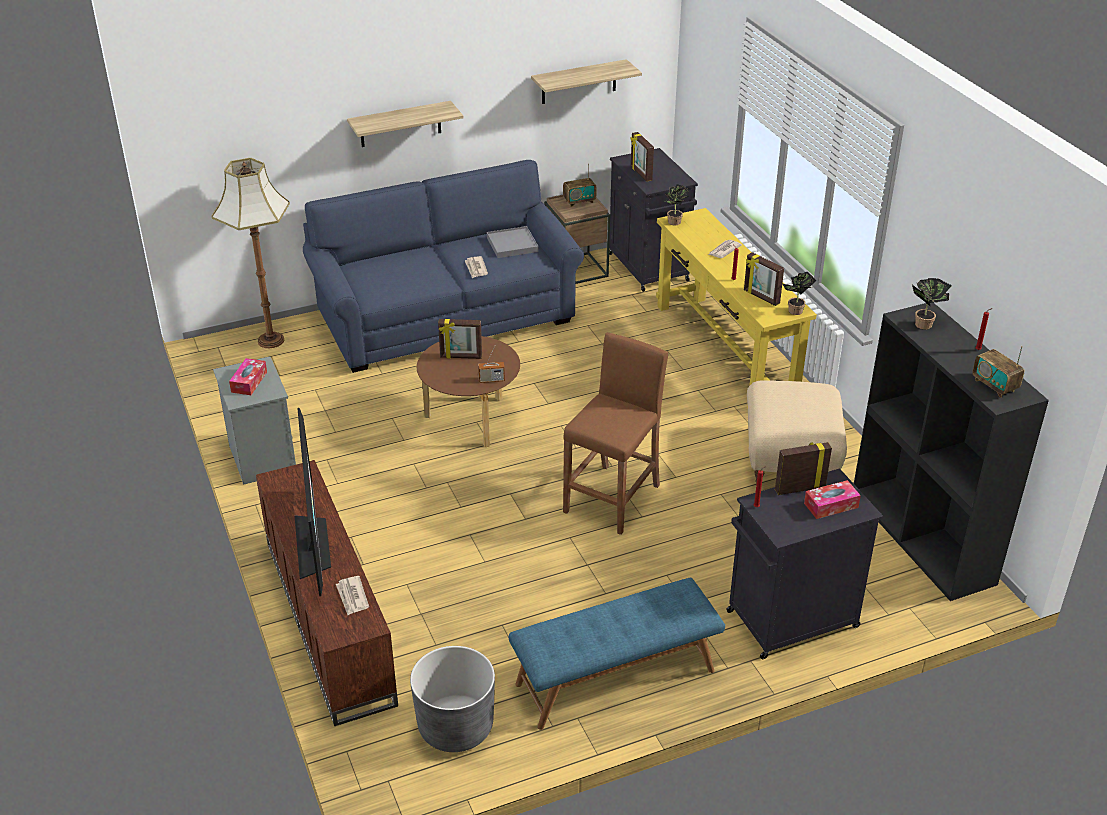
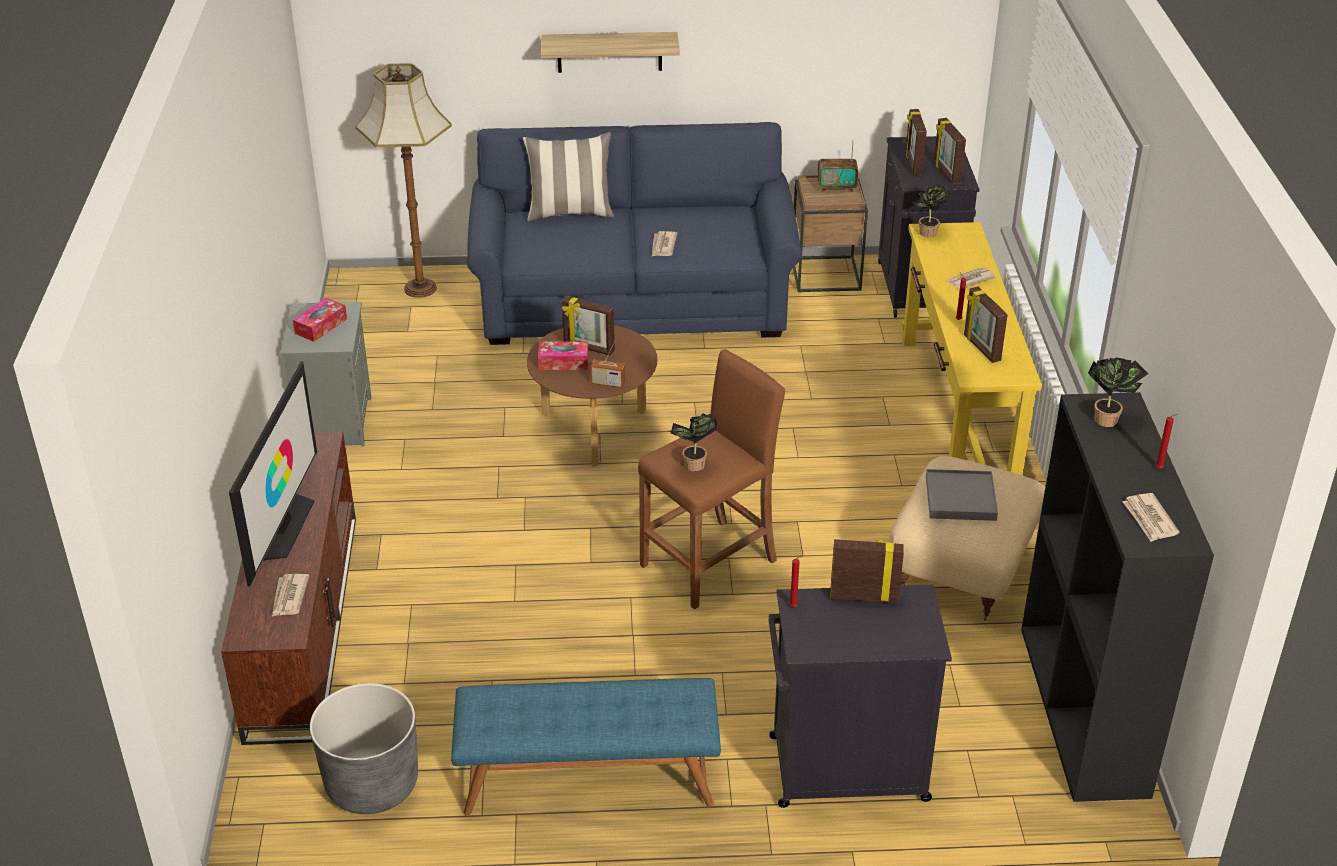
camera: 20 degrees right, 0 degrees up
(389, 256) = (570, 213): none -> pillow
(512, 244) = (724, 225): grey tray -> grey tray (960, 498)
(579, 82) = (853, 33): shelf -> none
(668, 176) = (946, 173): none -> picture frame
(795, 312) = (1015, 376): potted plant -> potted plant (693, 467)
(831, 505) = (890, 628): tissue box -> tissue box (563, 362)
(994, 385) = (1149, 519): radio -> newspaper

